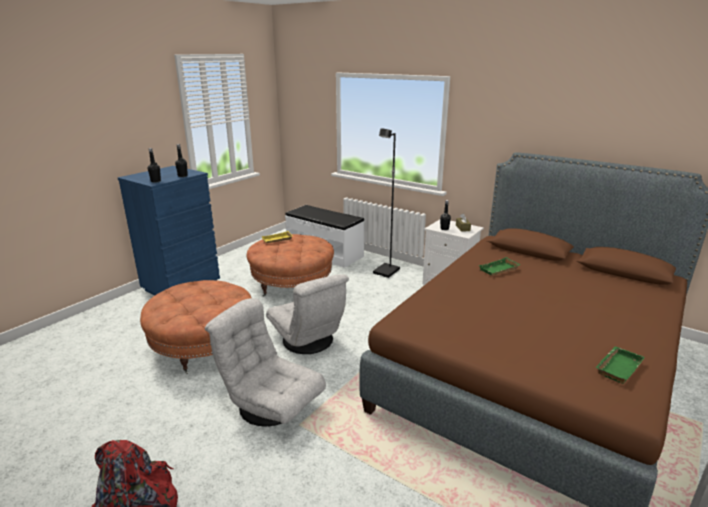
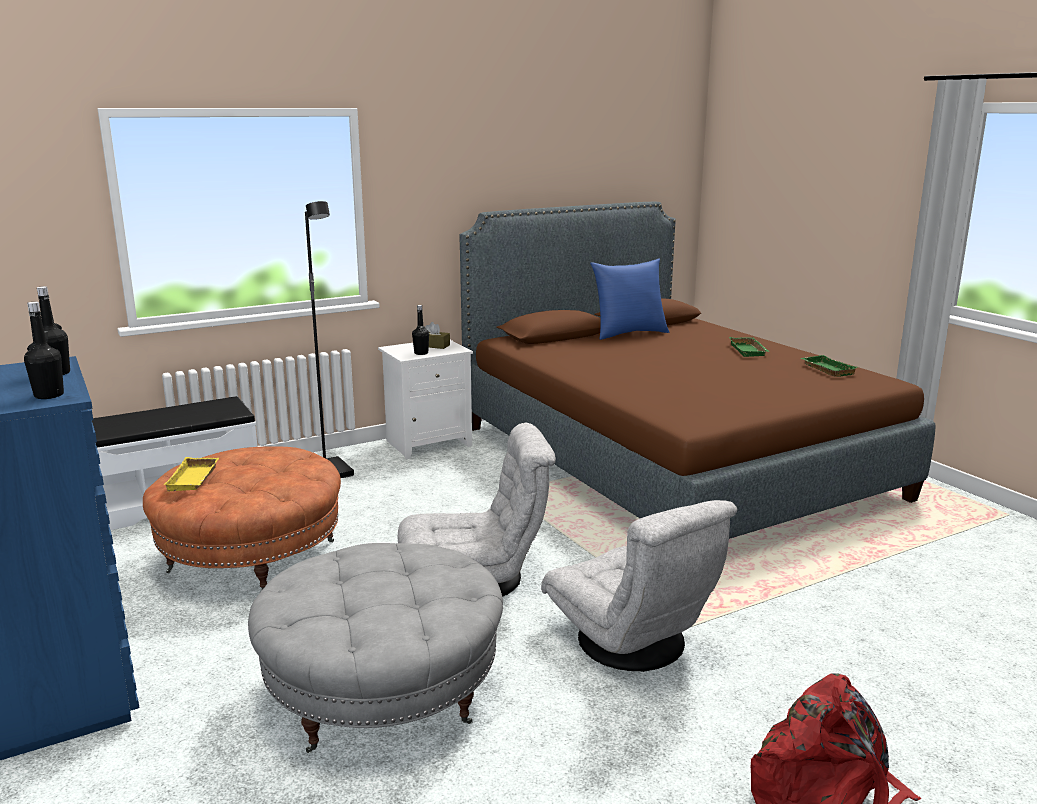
camera: 65 degrees left, 5 degrees down
(204, 345) = (382, 691): brown ottoman -> grey ottoman
(272, 404) = (628, 642): grey armchair -> grey armchair turned 90 degrees counterclockwise
(499, 270) = (595, 357): green tray -> green tray (749, 351)
(578, 270) = (628, 333): none -> blue pillow

